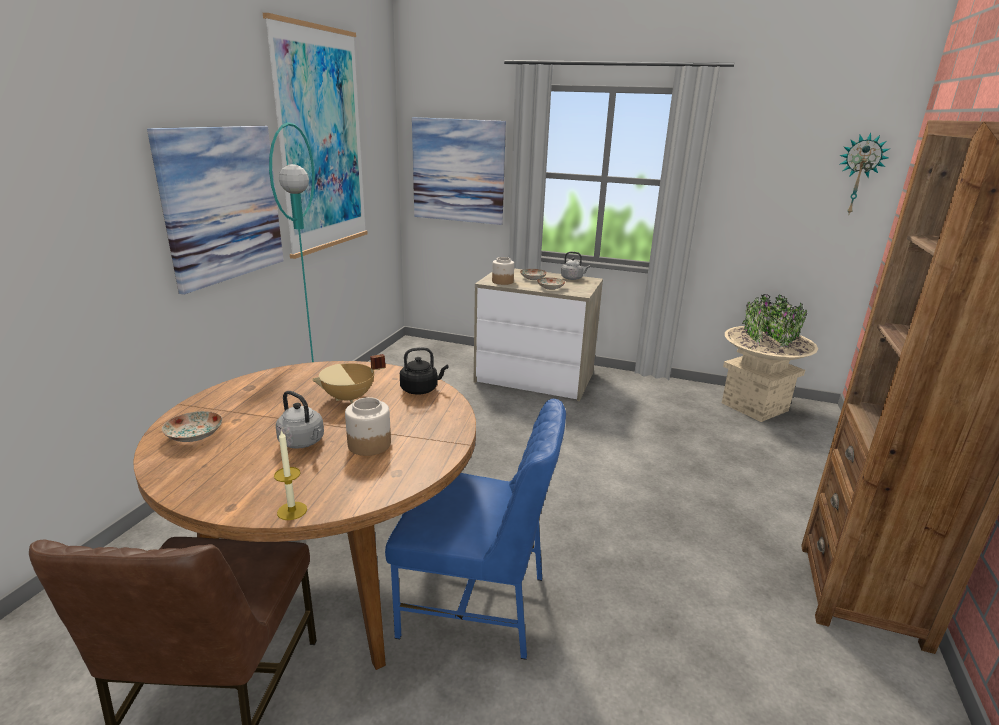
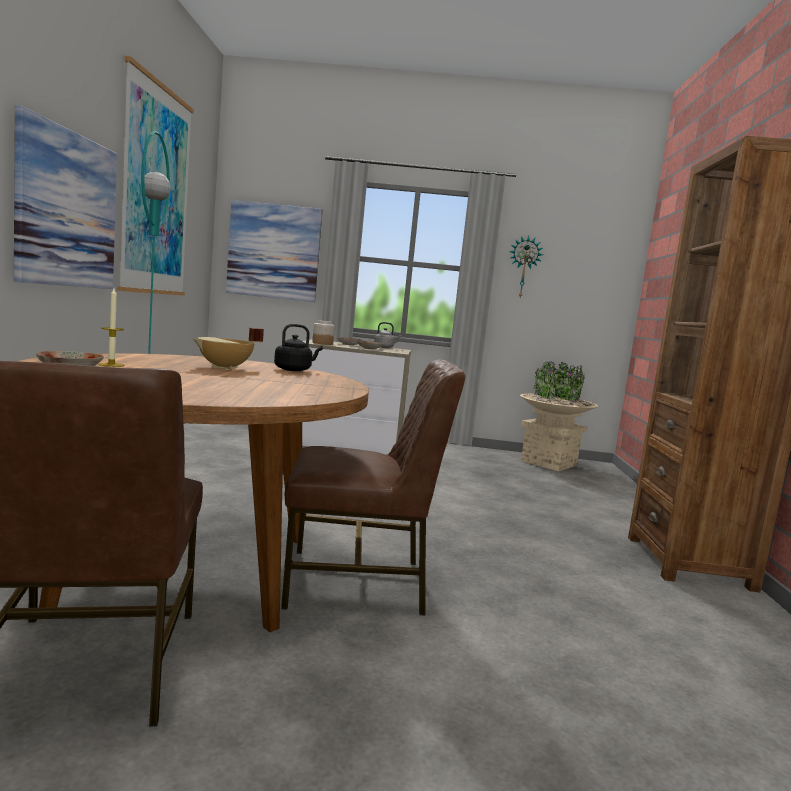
camera: 15 degrees left, 15 degrees down
(292, 511) = (220, 400): candle -> candle (111, 365)
(303, 442) = (198, 379): grey kettle -> none
(368, 444) = (268, 383): jar -> none
(476, 605) = (358, 582): blue chair -> brown chair
(858, 174) = (611, 267): wall clock -> wall clock (523, 267)

